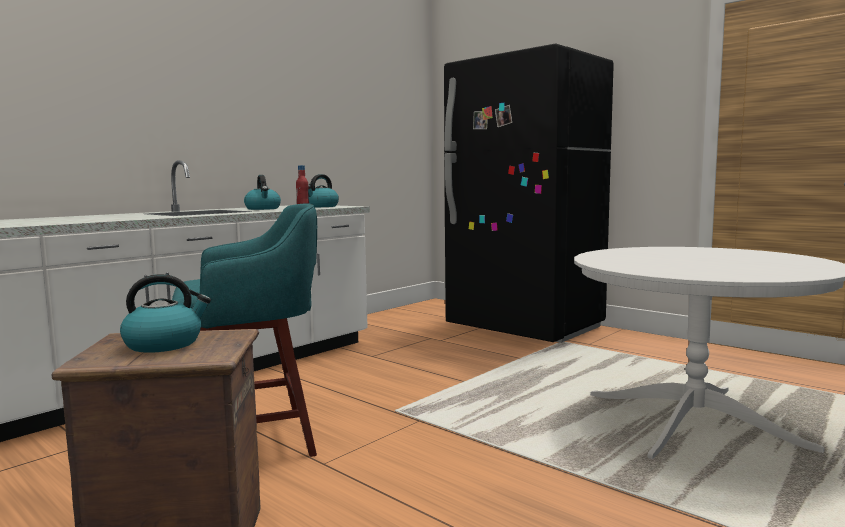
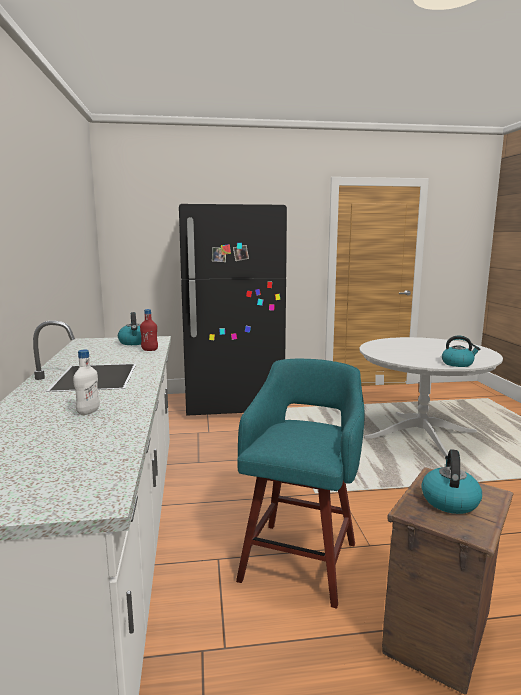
camera: 50 degrees left, 5 degrees up
(102, 218) = (88, 412): none -> white bottle
(263, 209) = (109, 356): kettle -> kettle (458, 364)

